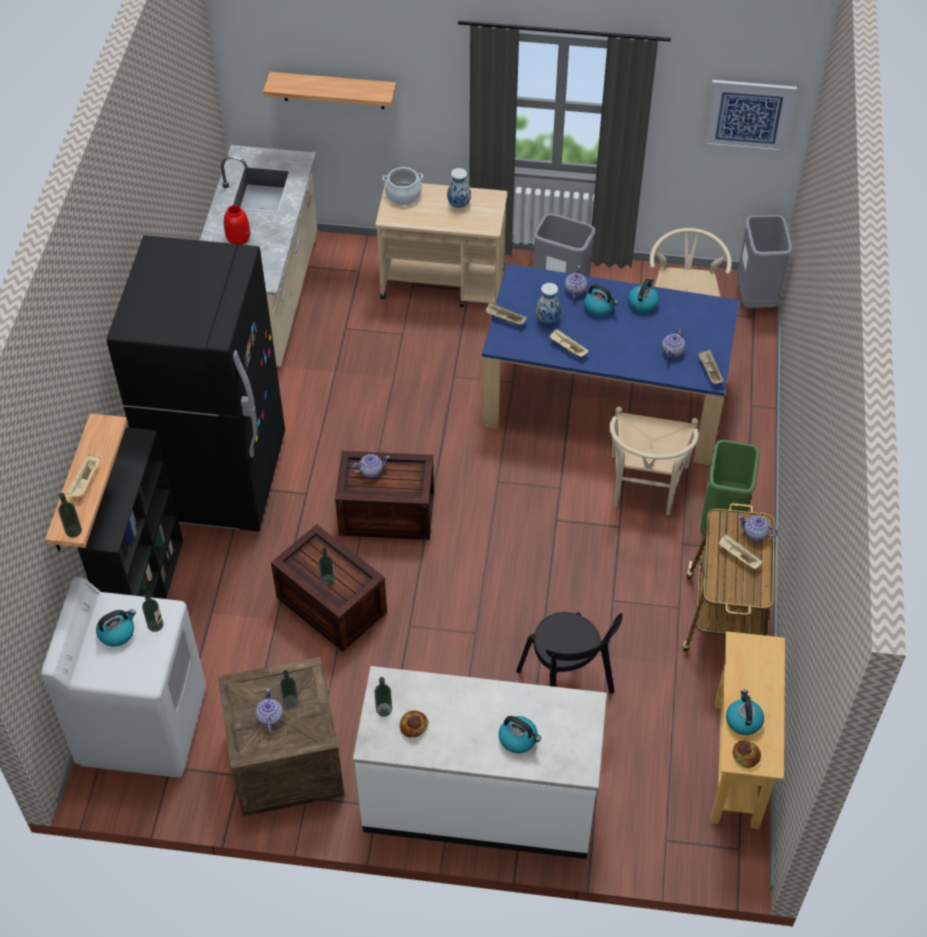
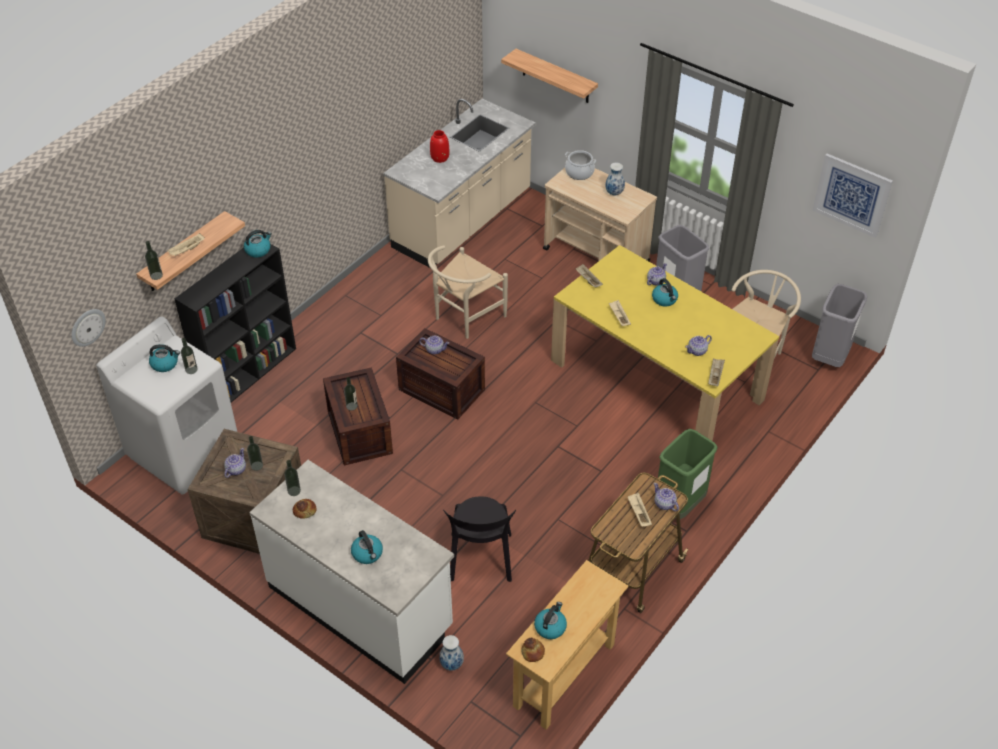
camera: 30 degrees right, 5 degrees down
(23, 633) = (87, 327): none -> wall clock
(221, 478) = (350, 320): black fridge -> none
(547, 320) = (619, 293): vase -> vase (451, 664)
(604, 400) = (655, 380): blue dining table -> yellow dining table
(642, 303) = (700, 309): kettle -> kettle (258, 250)
(645, 490) = (639, 454): beige chair -> beige chair (464, 318)

